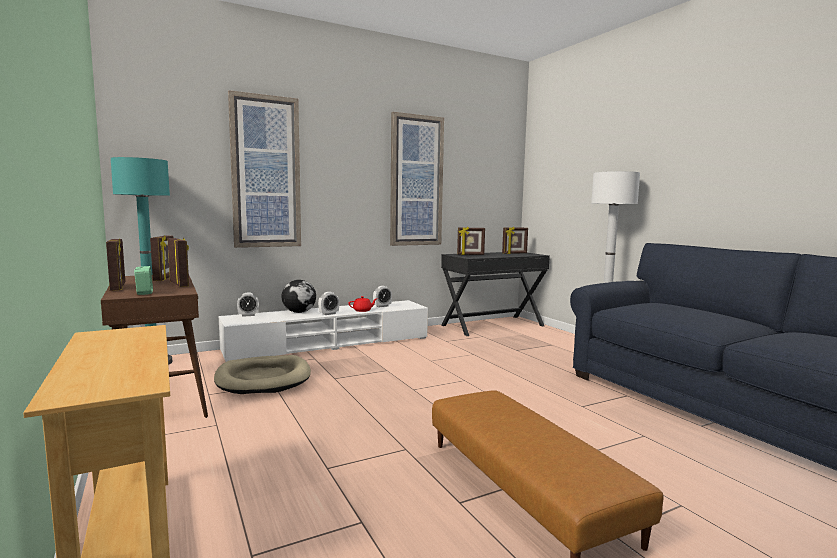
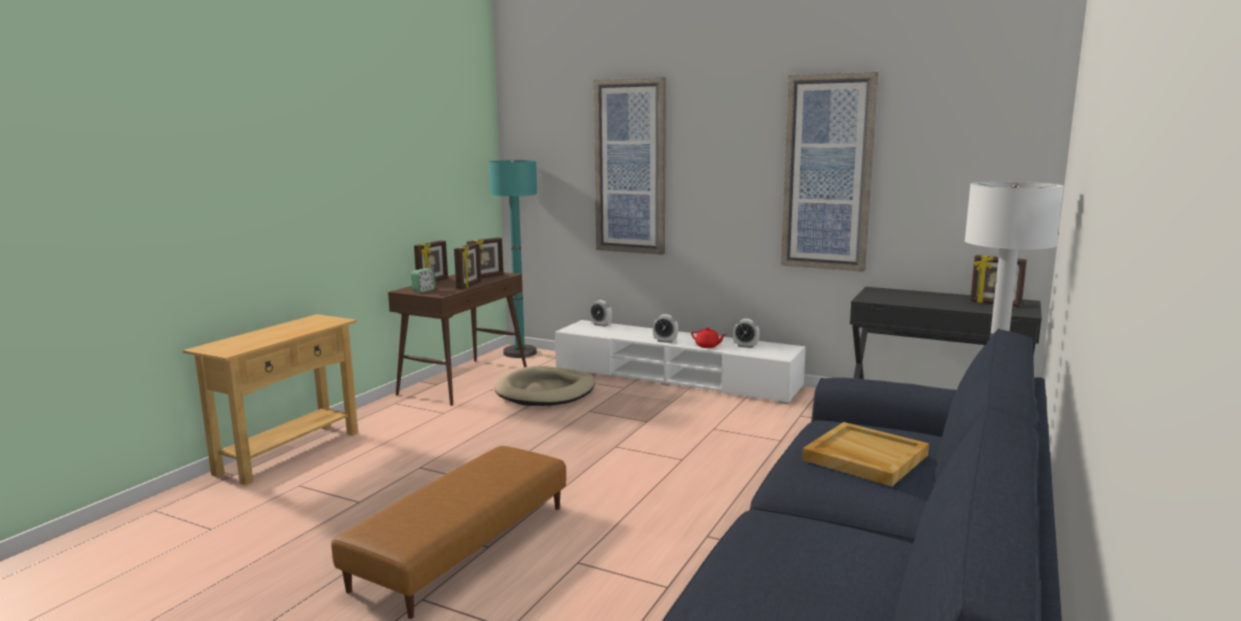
camera: 55 degrees right, 5 degrees up
(299, 312) = (647, 332): globe -> none
(470, 254) = (900, 294): picture frame -> none
(686, 312) = (864, 457): none -> beige tray

